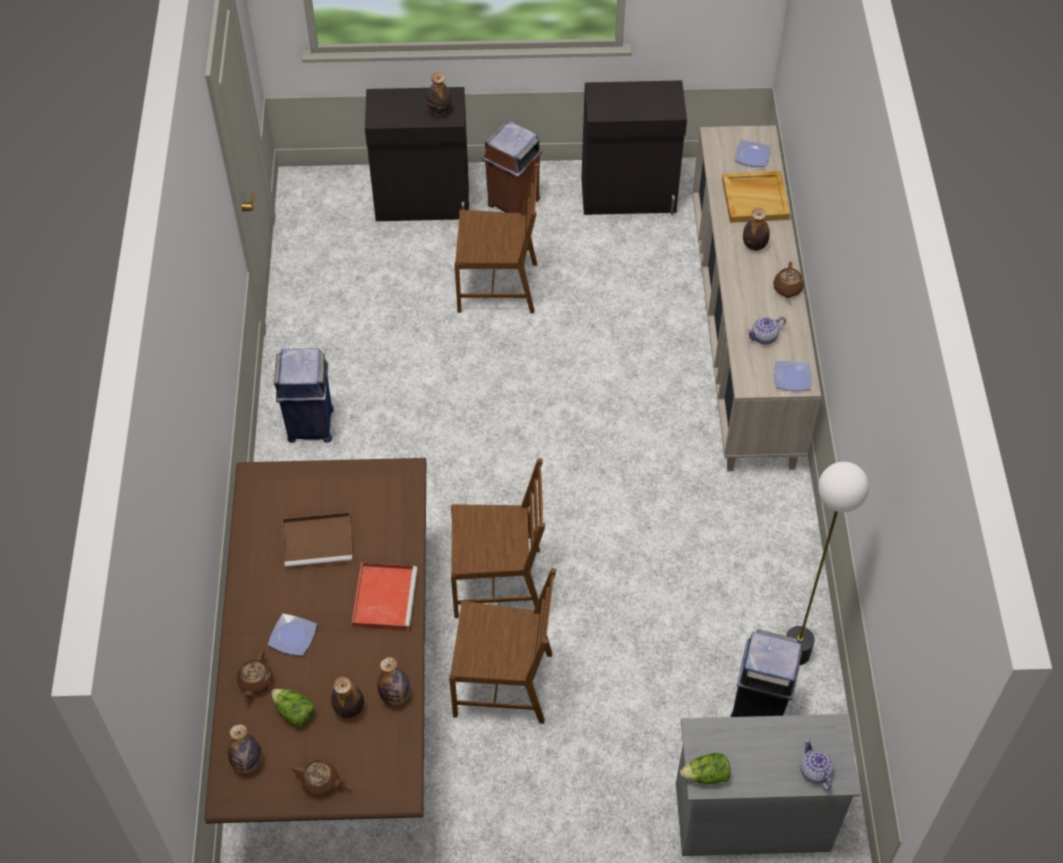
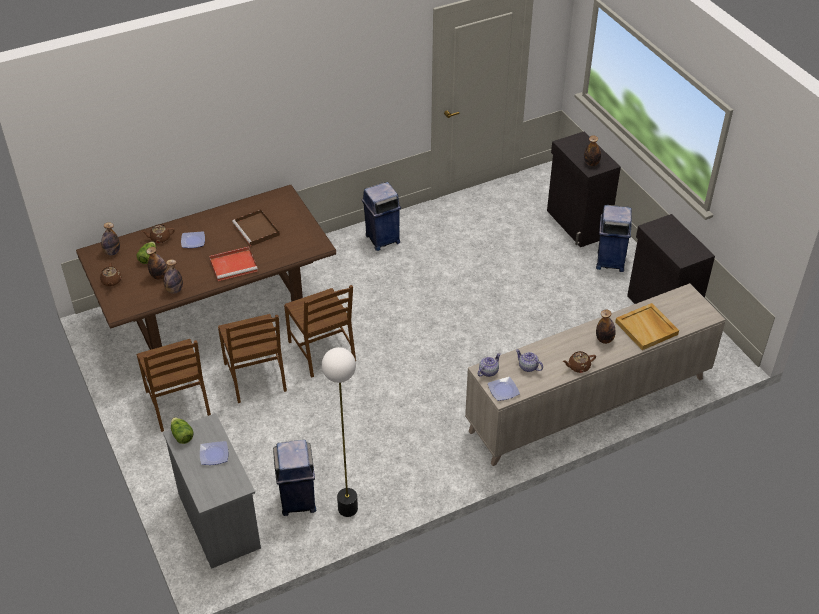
camera: 65 degrees right, 10 degrees down
(498, 286) = (538, 278): brown chair -> brown chair (179, 403)
(513, 202) = (609, 261): brown trash can -> blue trash can
(752, 156) = (685, 316): plate -> plate (213, 455)
(814, 771) = (205, 485): teapot -> teapot (488, 371)

